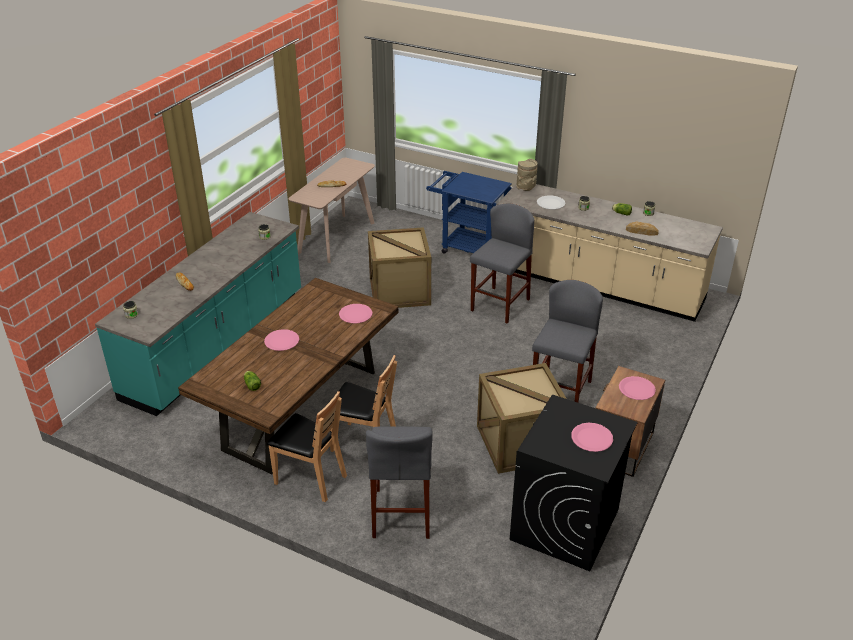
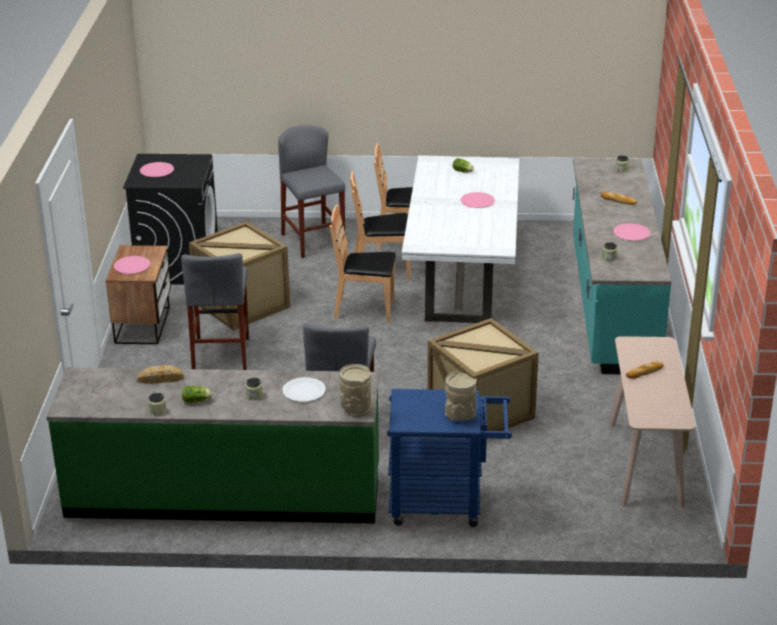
camera: 155 degrees right, 5 degrees down
(302, 410) = (462, 278): brown dining table -> white dining table
(355, 314) = (435, 235): pink plate -> pink plate (631, 233)
(413, 401) = (365, 310): none -> brown chair
(466, 180) = (459, 416): none -> beige vase
(598, 285) = (224, 494): beige counter -> green counter

